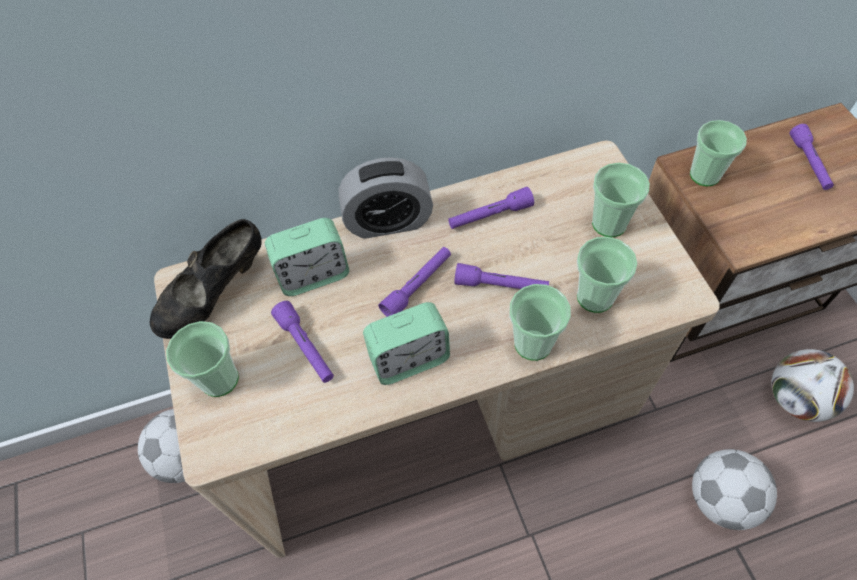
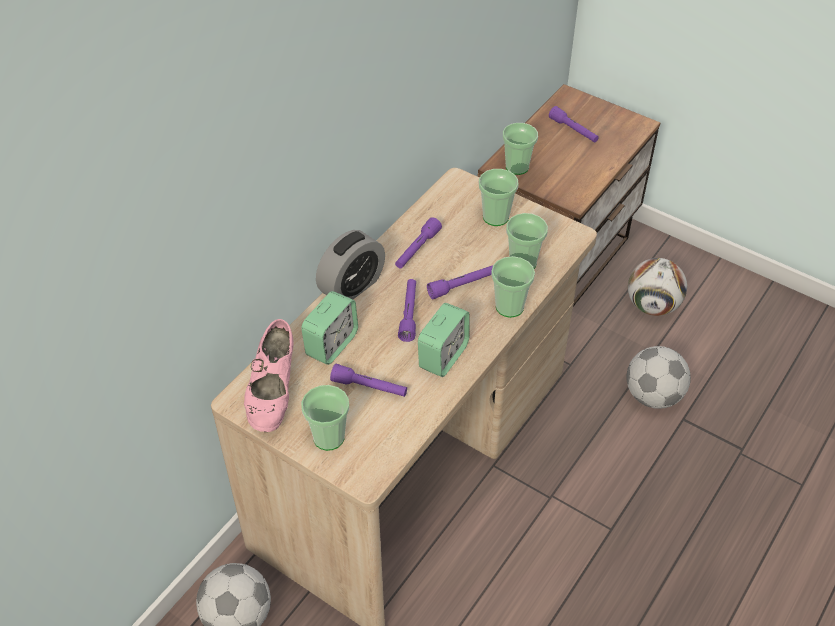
camera: 40 degrees left, 10 degrees down
(215, 295) = (273, 394): black shoe -> pink shoe

